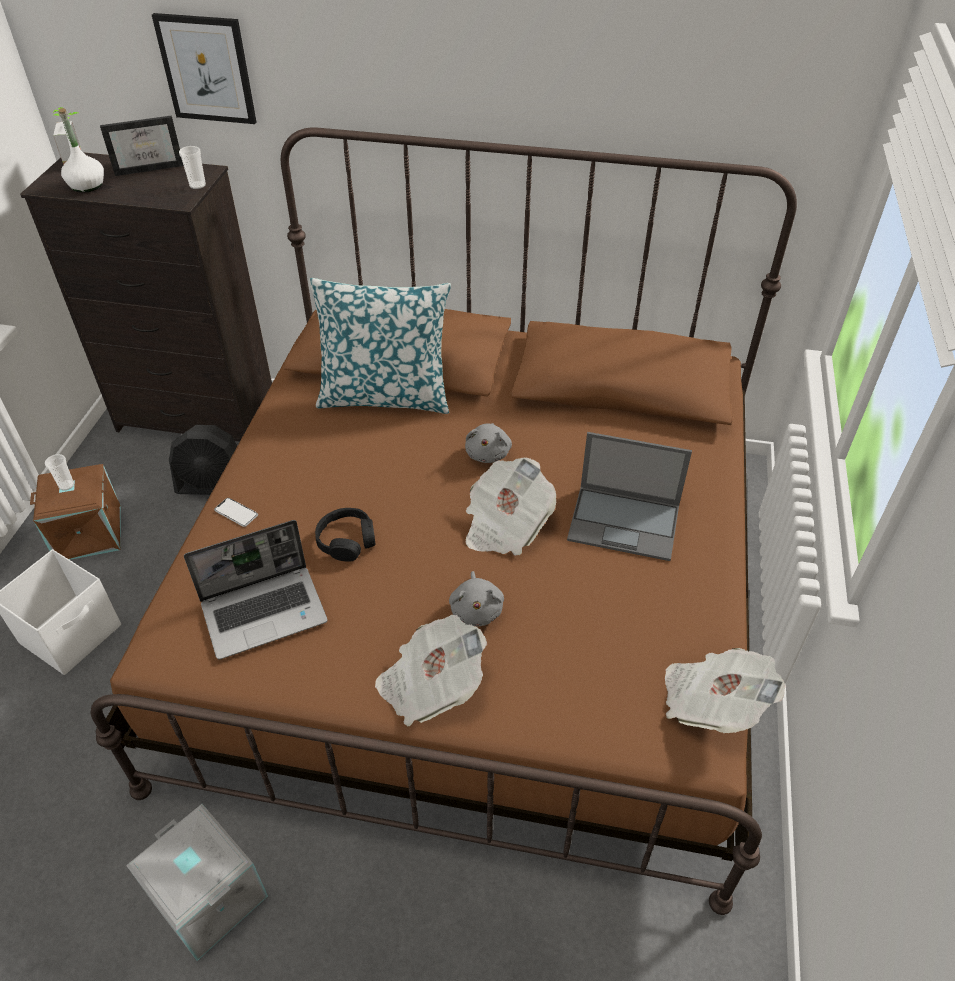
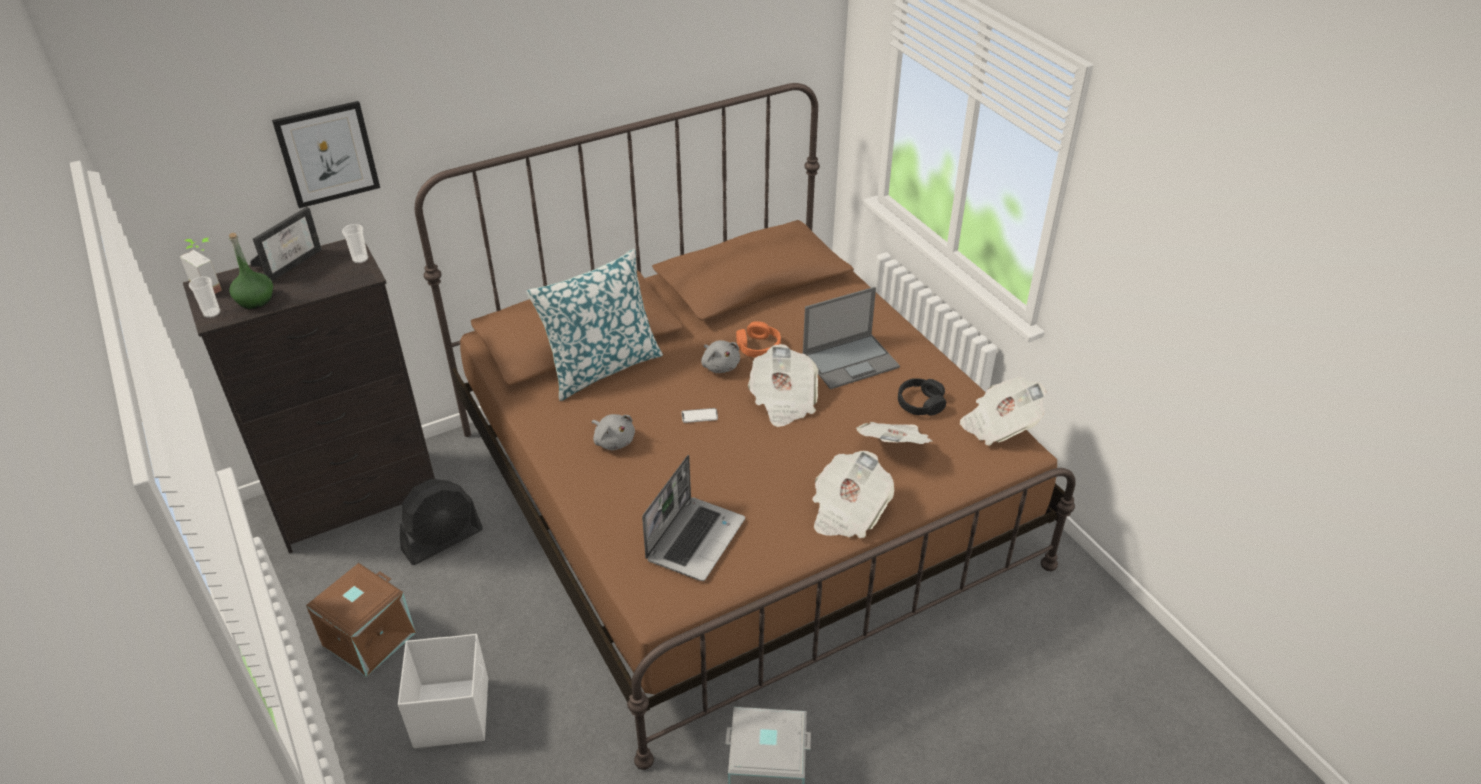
camera: 40 degrees left, 5 degrees down
(66, 485) = (353, 592): cup -> cup (212, 313)
(87, 185) = (255, 300): white bottle -> green bottle
(236, 513) = (593, 497): phone -> phone (699, 416)
(347, 541) = (694, 468): black headphones -> black headphones (920, 403)
(476, 609) = (824, 457): grey plush toy -> grey plush toy (613, 441)
(546, 454) = (758, 347): none -> orange headphones
(560, 647) = (894, 447): none -> newspaper

